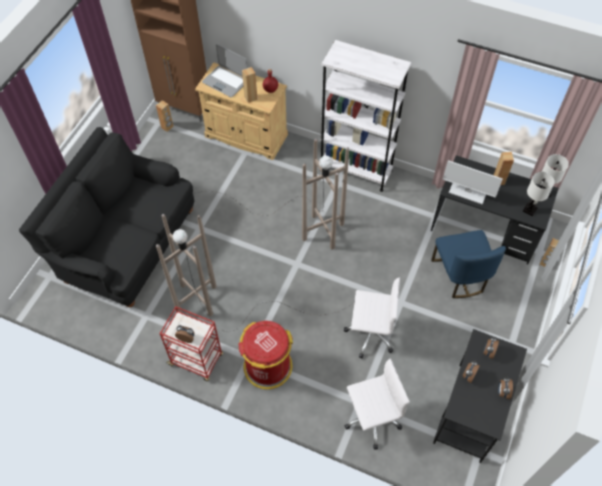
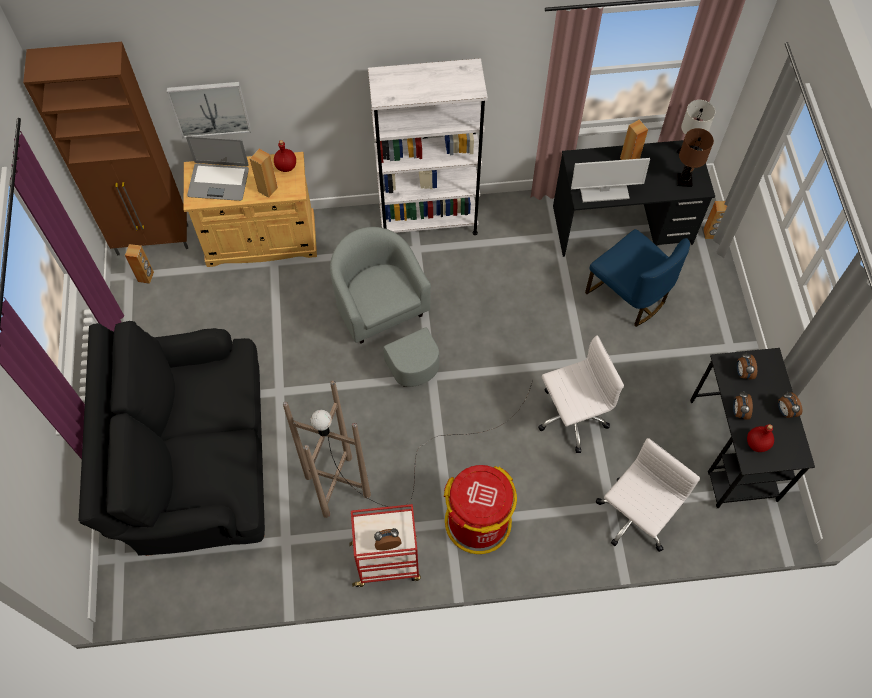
camera: 30 degrees left, 5 degrees up
(235, 31) = (210, 108): none -> picture
(290, 218) = (387, 322): brown floor lamp -> grey armchair
(467, 403) = (757, 444): none -> red bottle
(529, 210) = (684, 180): white table lamp -> brown table lamp

